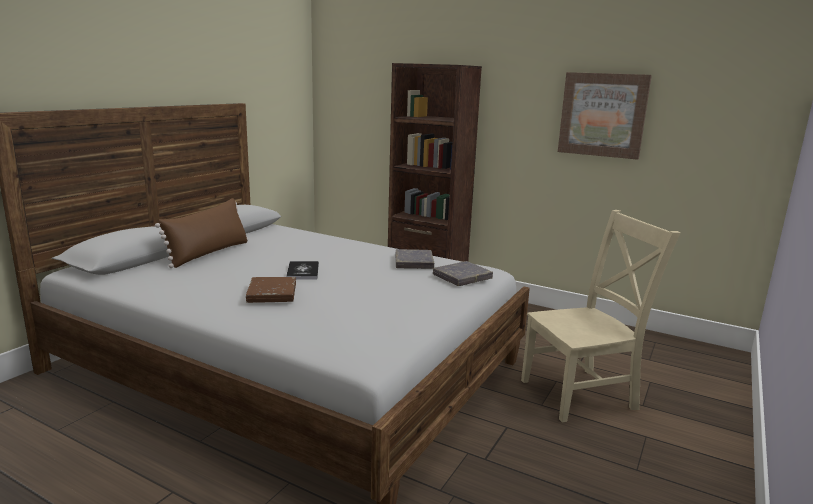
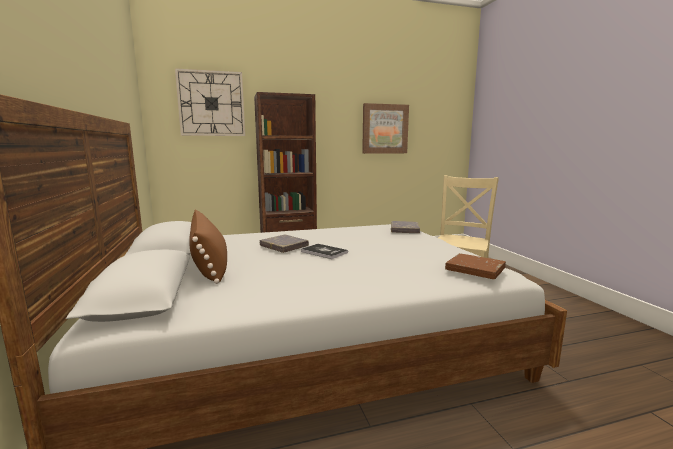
camera: 45 degrees left, 5 degrees down
(272, 294) = (357, 268): brown book -> brown book (475, 270)
(372, 73) = (211, 103): none -> wall clock
(414, 262) = (359, 231): grey book -> grey book (284, 246)

